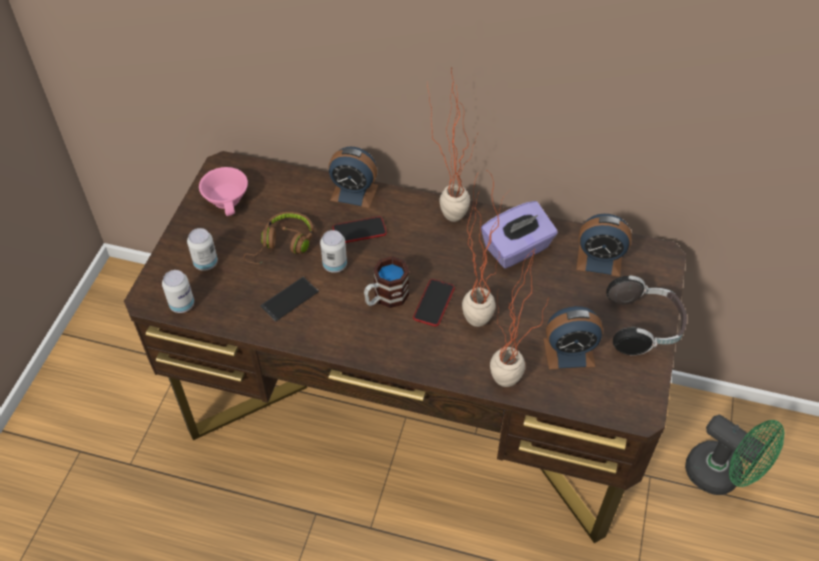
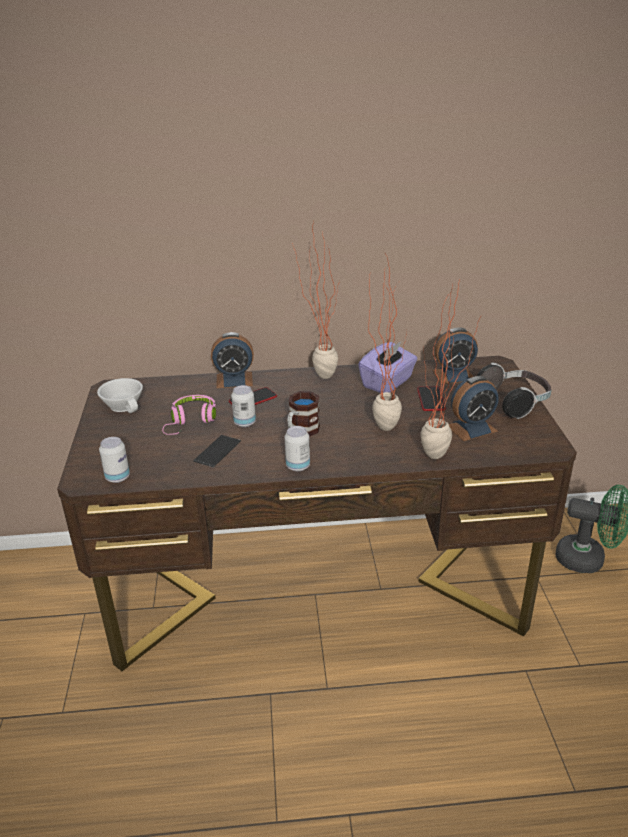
camera: 20 degrees left, 20 degrees down
(206, 263) = (126, 447): can -> can (298, 466)
(228, 199) = (125, 405): pink cup -> white cup
(283, 245) = (191, 421): brown headphones -> pink headphones
(434, 303) = (344, 426): phone -> phone (431, 399)

